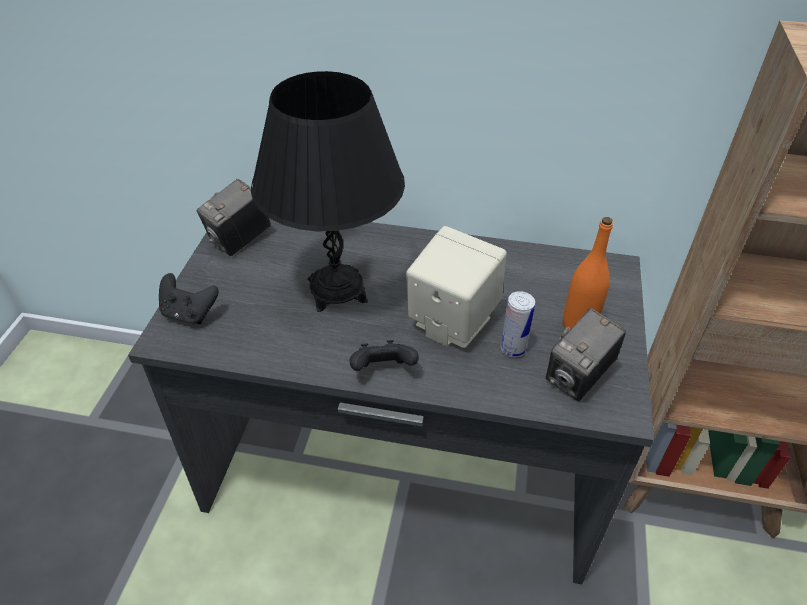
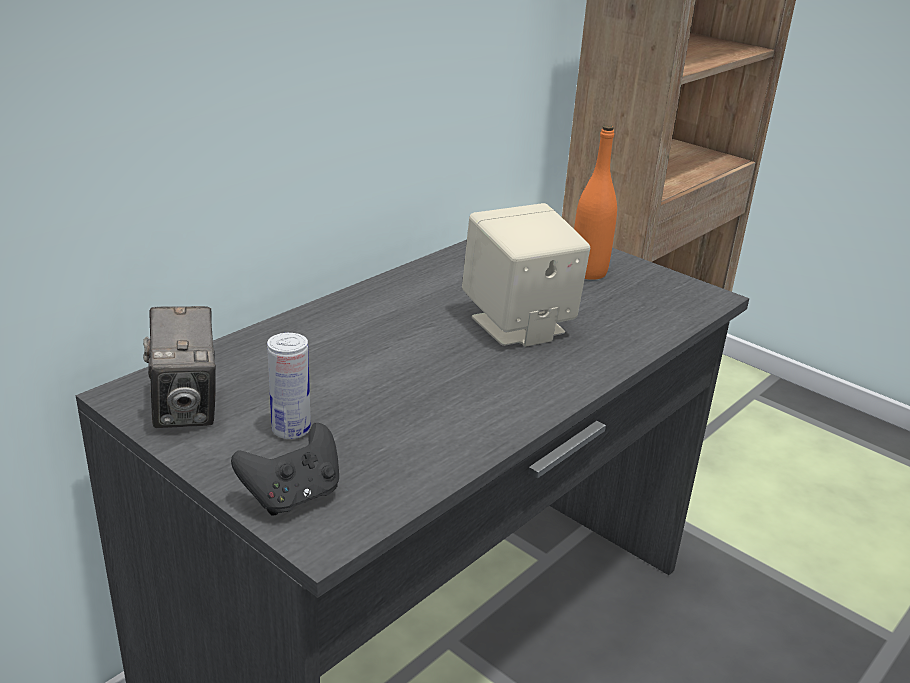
camera: 60 degrees left, 15 degrees down
(337, 290) = (387, 371): black table lamp -> none
(383, 370) = (552, 388): black game controller -> none
(513, 349) = (589, 311): can -> can (291, 430)
(578, 378) = (654, 298): camera -> none

